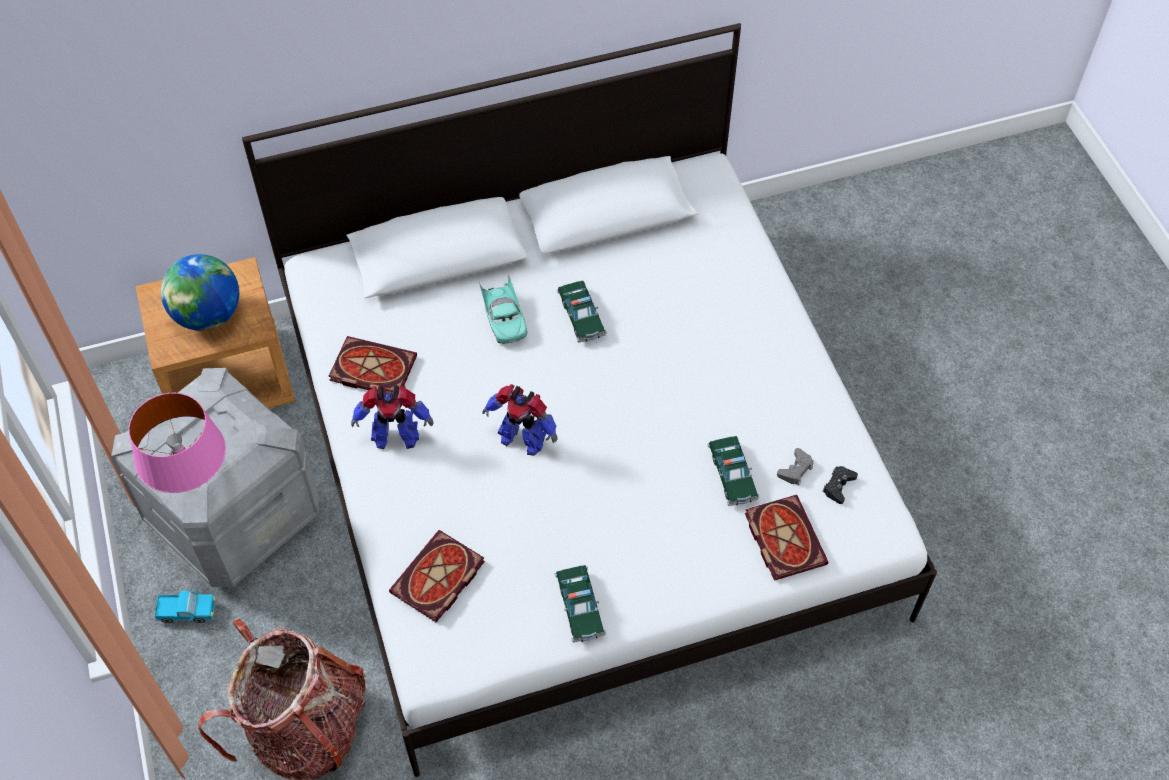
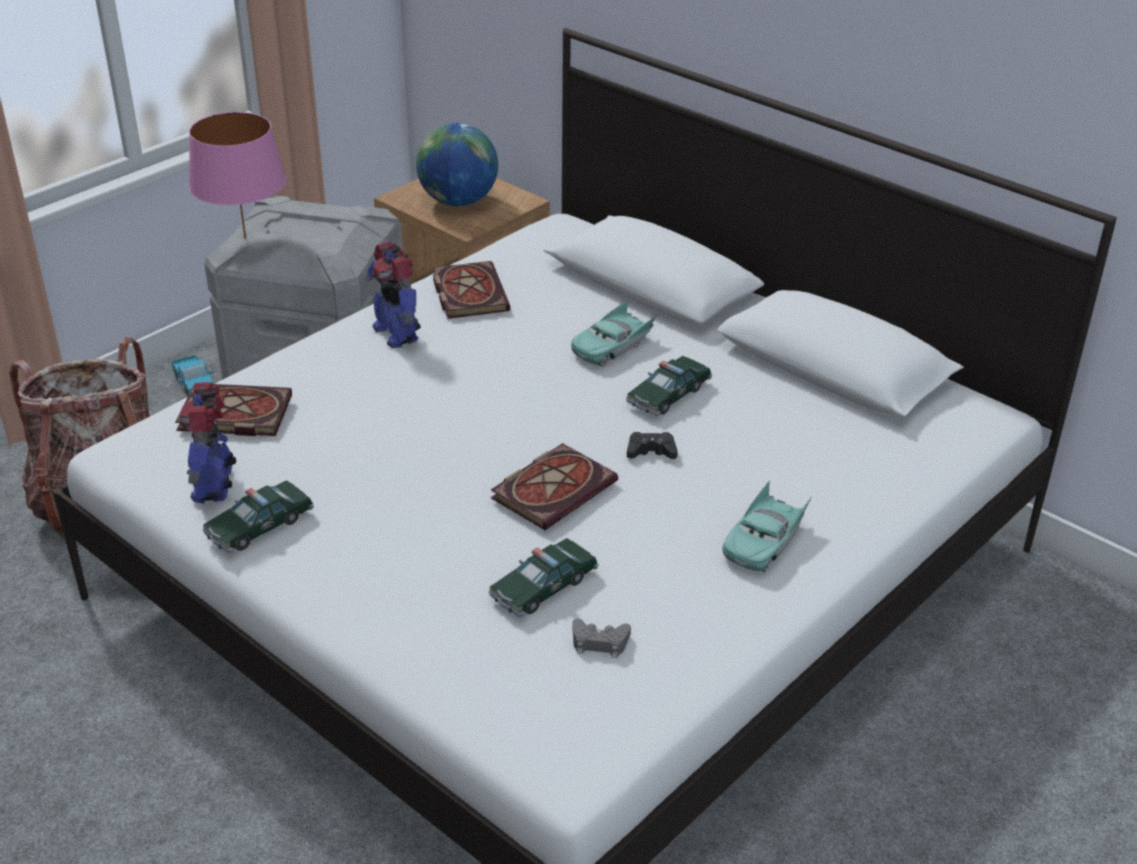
camera: 60 degrees right, 20 degrees down
(522, 439) = (460, 410): toy robot -> toy robot (214, 484)
(756, 346) = (764, 542): none -> turquoise toy car
(782, 538) = (479, 664): book -> book (554, 488)
(838, 486) = (606, 694): black game controller -> black game controller (651, 451)

